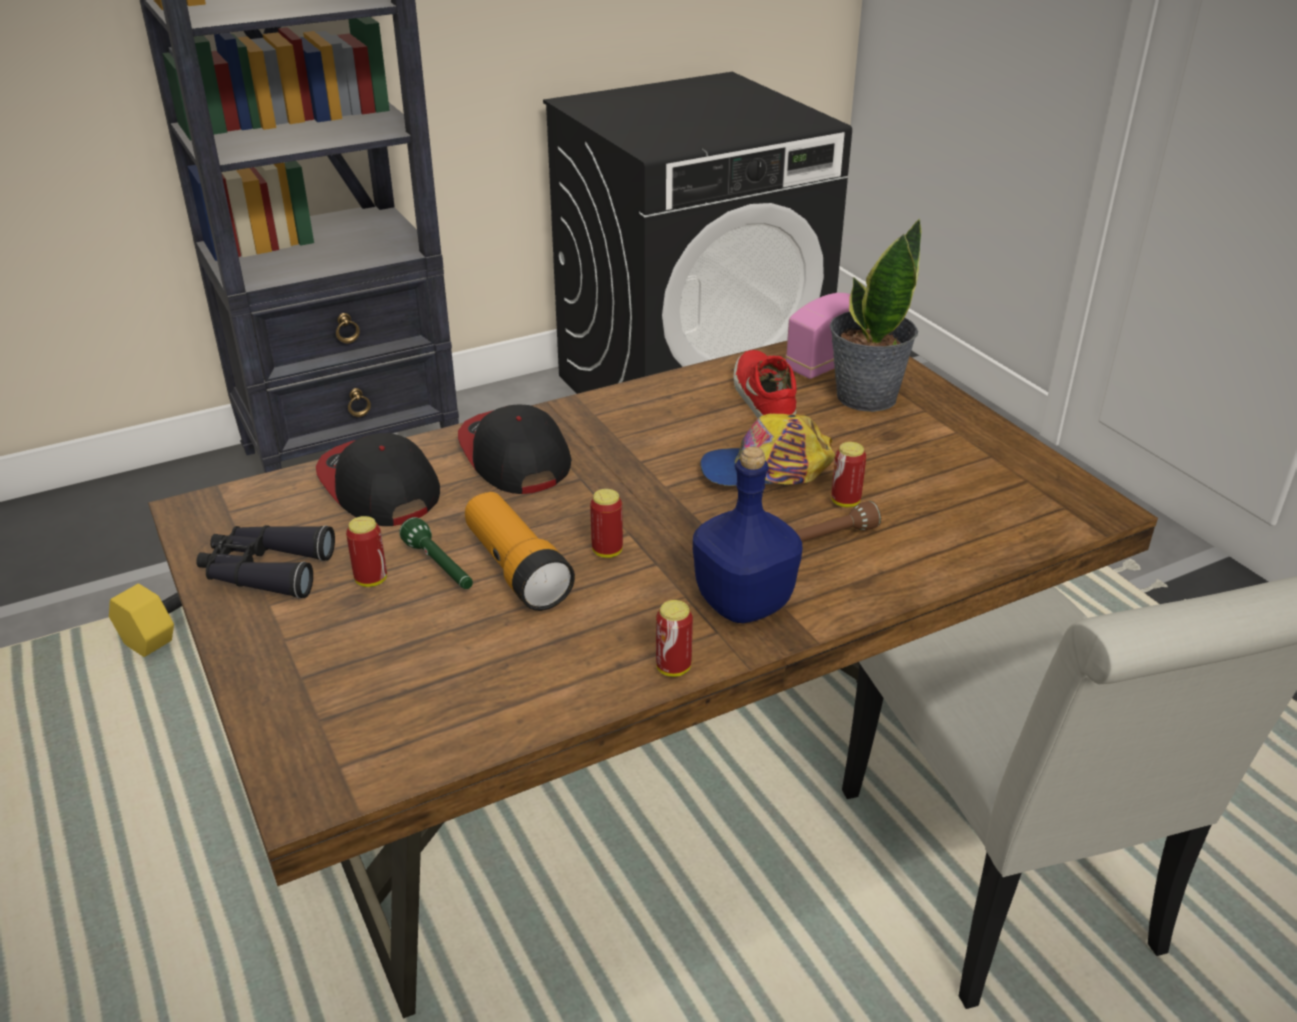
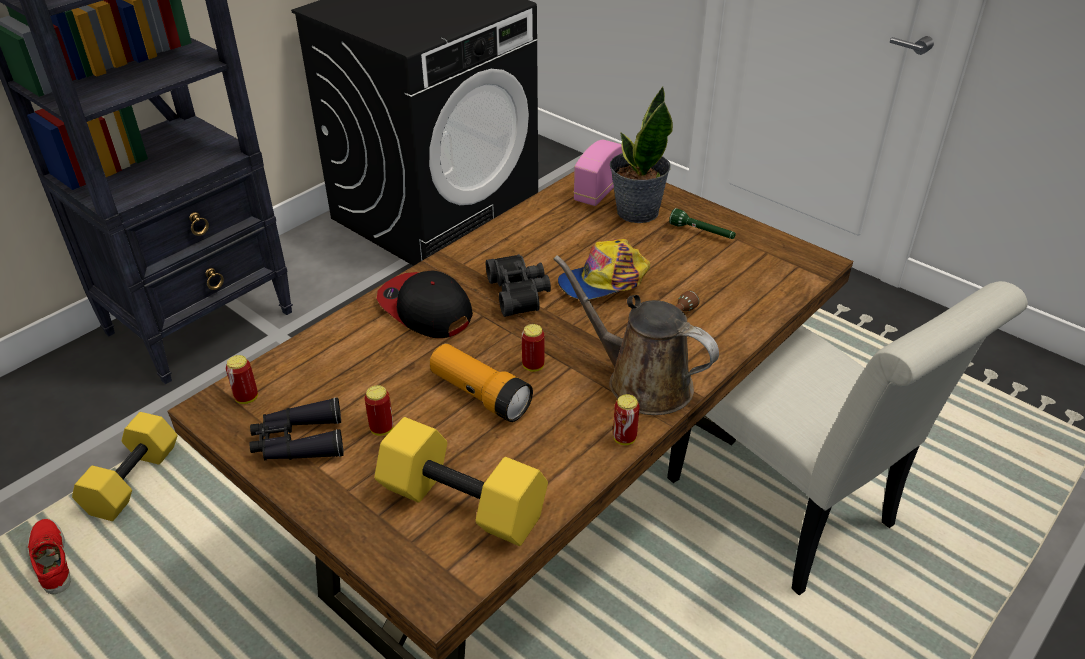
camera: 20 degrees left, 5 degrees up
(378, 486) = (340, 356): cap -> none
(415, 691) = (465, 502): none -> yellow dumbbell
(440, 567) = (425, 407): green flashlight -> green flashlight (702, 233)
(646, 462) = (520, 293): none -> black binoculars
(742, 604) = (642, 382): blue bottle -> brown watering can
(762, 397) = (570, 226): red shoe -> red shoe (50, 560)
(845, 502) = (666, 293): can -> can (247, 398)

